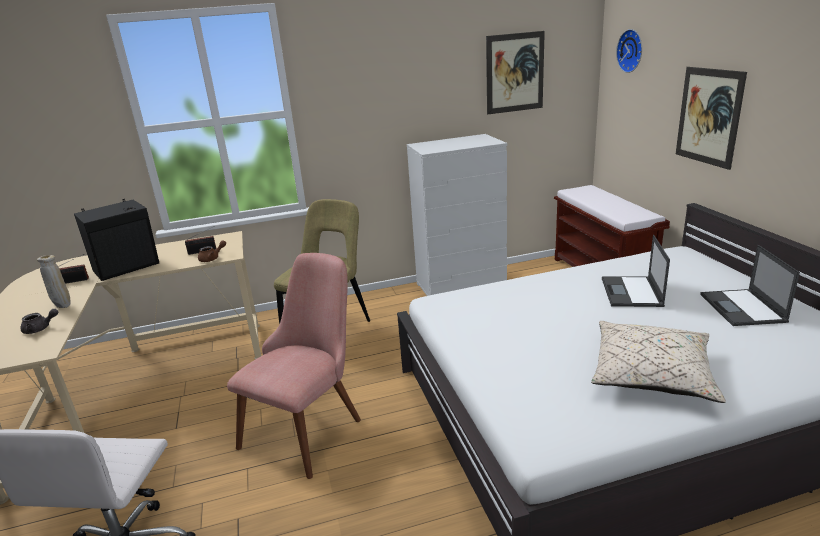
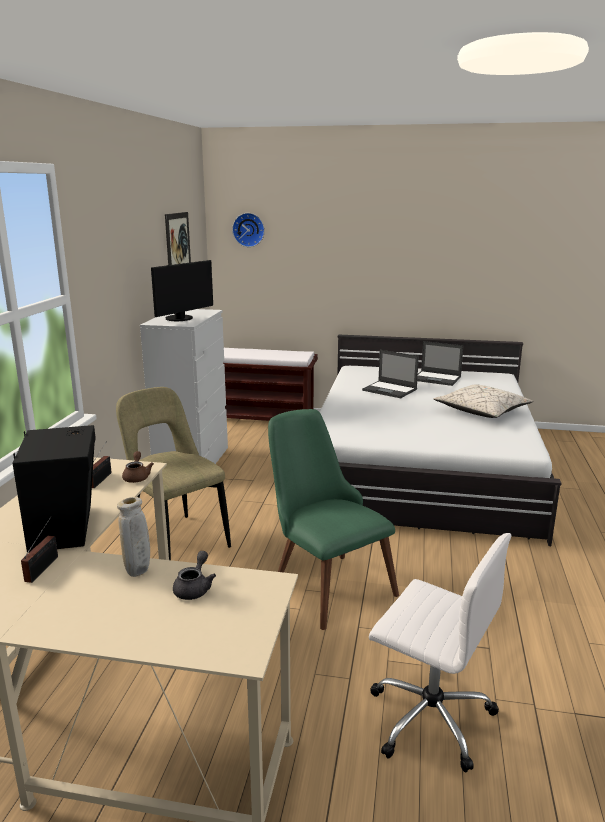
camera: 65 degrees left, 5 degrees down
(310, 424) = (324, 581): pink chair -> green chair
(445, 145) = (181, 319): none -> monitor
(708, 116) = (339, 272): picture -> none

